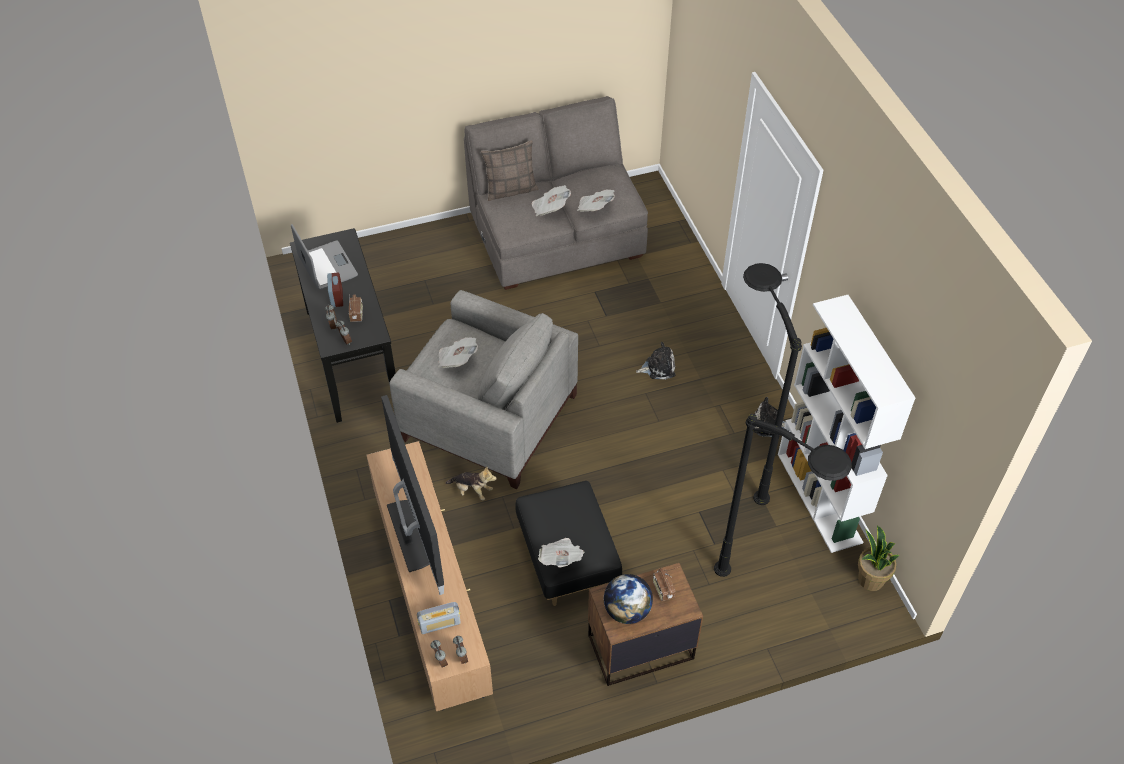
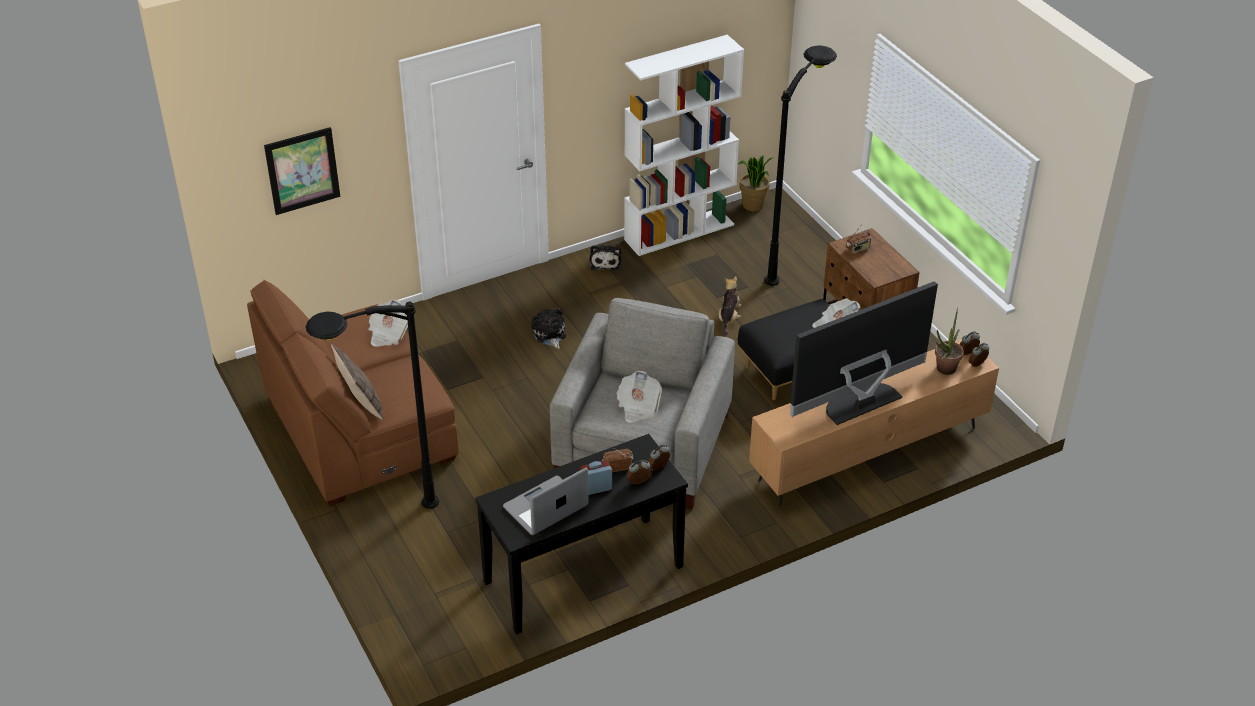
camera: 100 degrees left, 10 degrees down
(439, 624) = (943, 370): radio -> potted plant
(472, 491) = (740, 444): plush toy -> plush toy (729, 318)
(550, 208) = (391, 368): newspaper -> none
(556, 237) = (361, 428): grey sofa -> brown sofa
(627, 610) = (885, 266): globe -> none
(701, 82) = (302, 170): none -> picture
(740, 458) = (649, 277): black floor lamp -> black floor lamp (378, 521)

